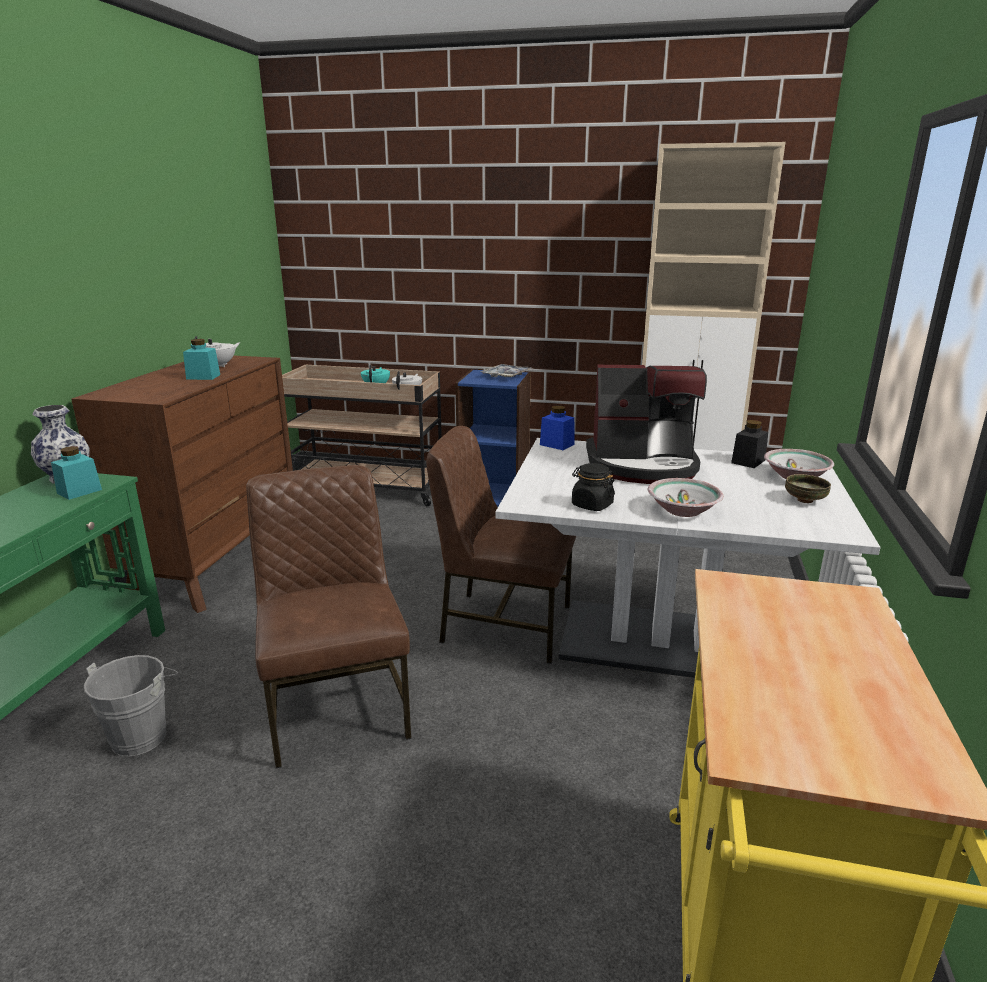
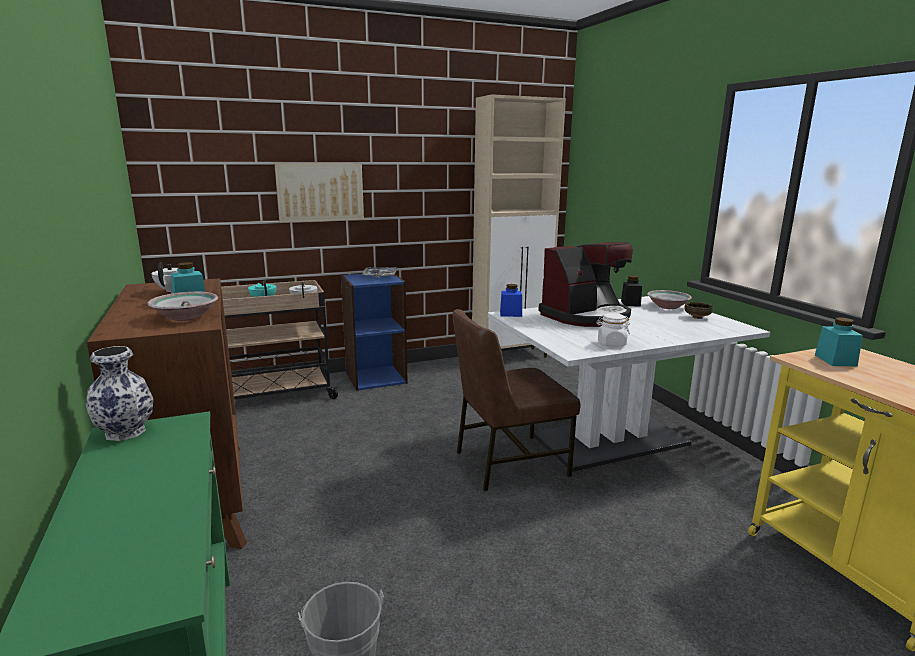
camera: 35 degrees left, 5 degrees down
(79, 491) = (175, 439): turquoise jar -> turquoise jar (835, 360)
(337, 706) = (477, 565): brown chair -> none
(454, 271) = (320, 192): none -> picture
(592, 505) = (611, 343): black jar -> white jar
(683, 510) = (659, 335): bowl -> bowl (186, 316)

